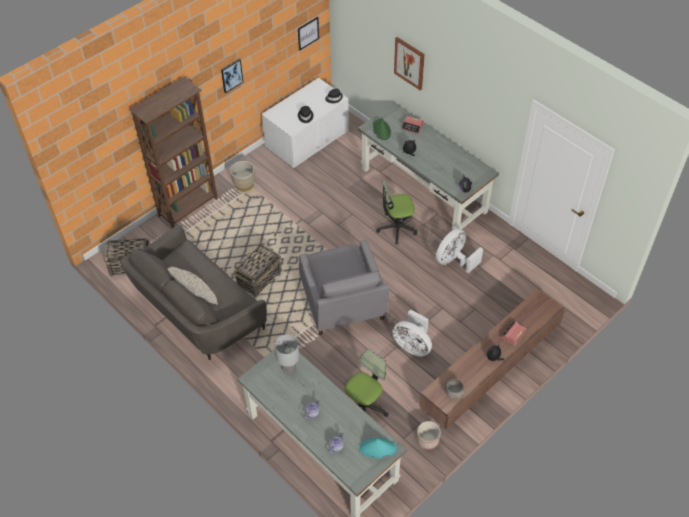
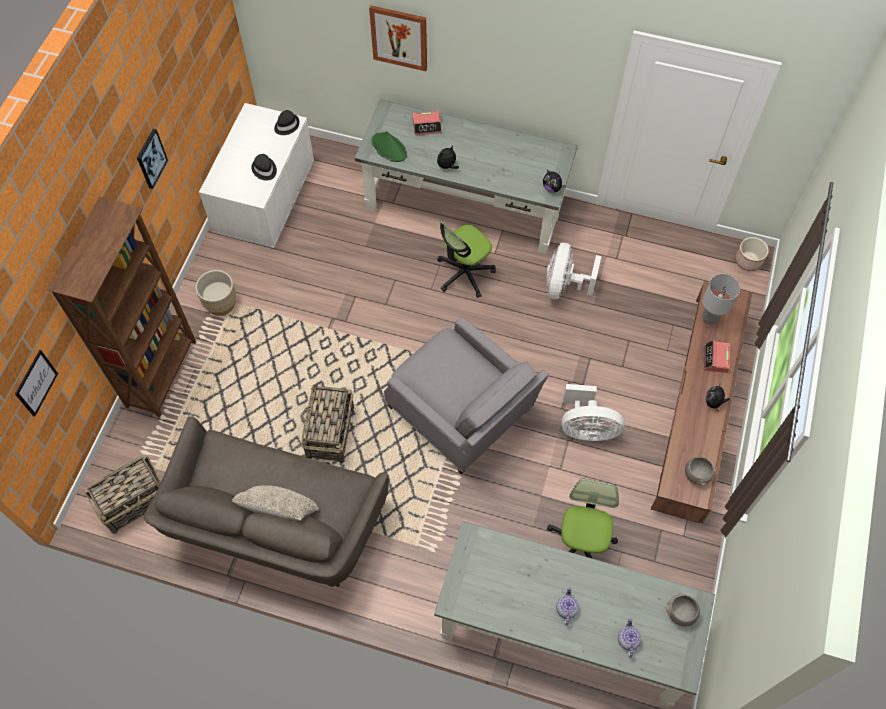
camera: 30 degrees left, 10 degrees up
(289, 370) = (495, 563): grey table lamp -> grey table lamp (709, 319)
(308, 33) = (218, 45): picture -> picture (36, 383)
(377, 448) = (680, 613): turquoise hat -> grey bowl
(427, 439) = (683, 547): planter -> planter (748, 261)

